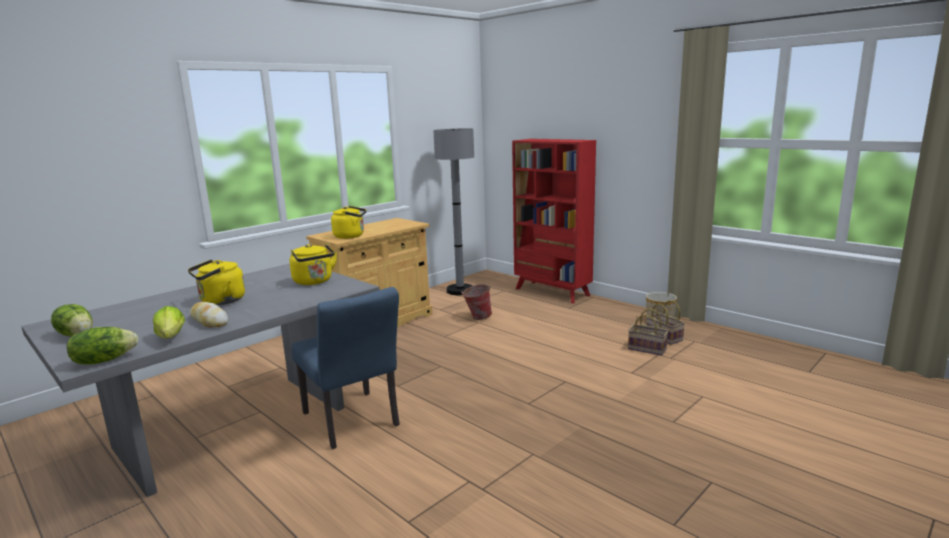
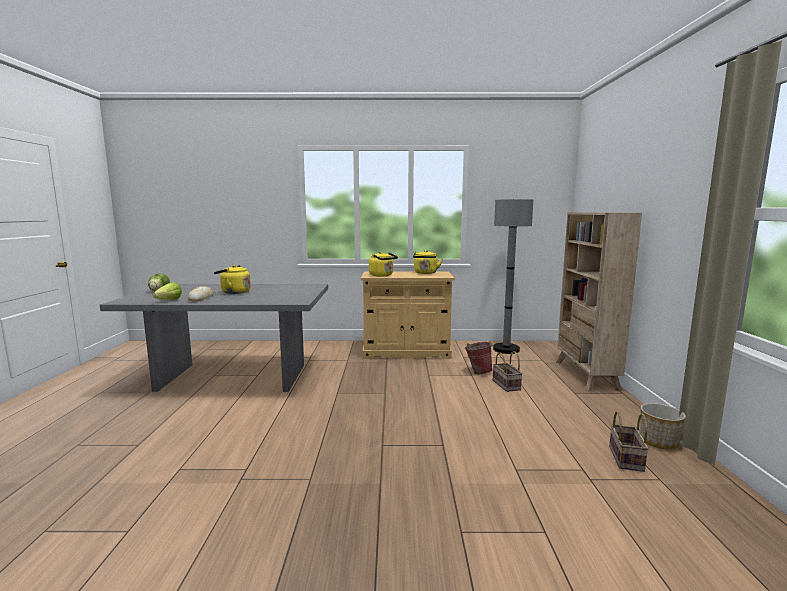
camera: 45 degrees right, 5 degrees down
(104, 360) = (129, 302): lettuce -> none
(314, 282) = (294, 294): yellow kettle -> yellow kettle (425, 273)
(353, 422) = (275, 401): blue chair -> none
(552, 292) = (586, 375): red bookcase -> beige bookcase
(648, 349) = (582, 459): basket -> basket (507, 385)

